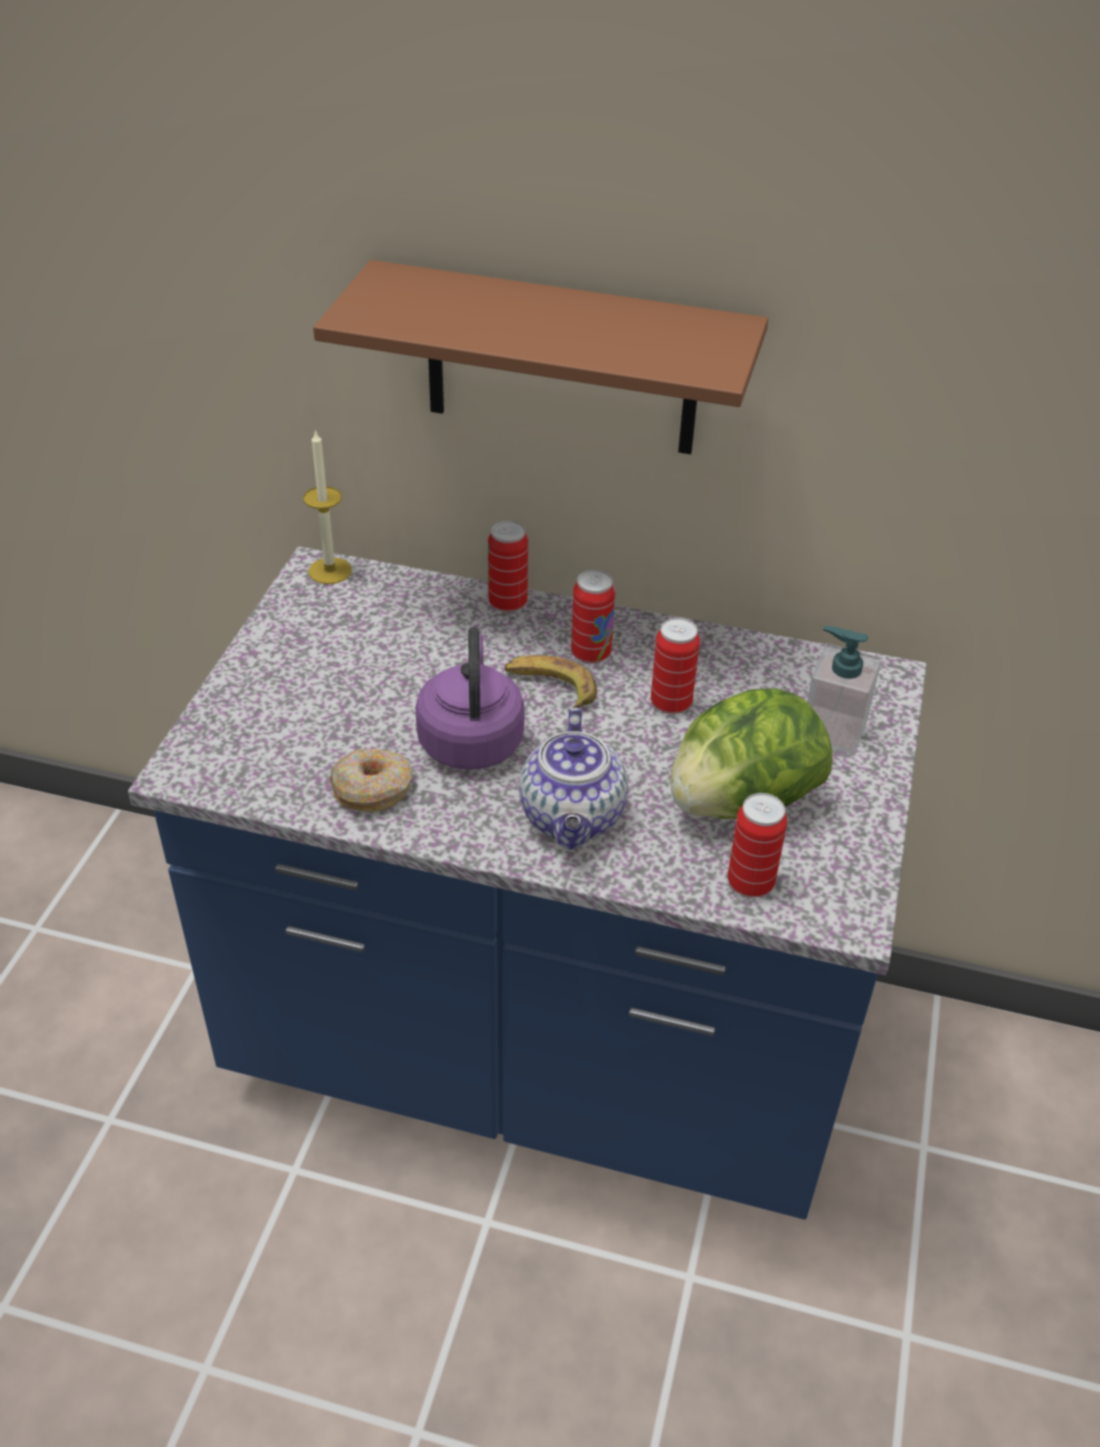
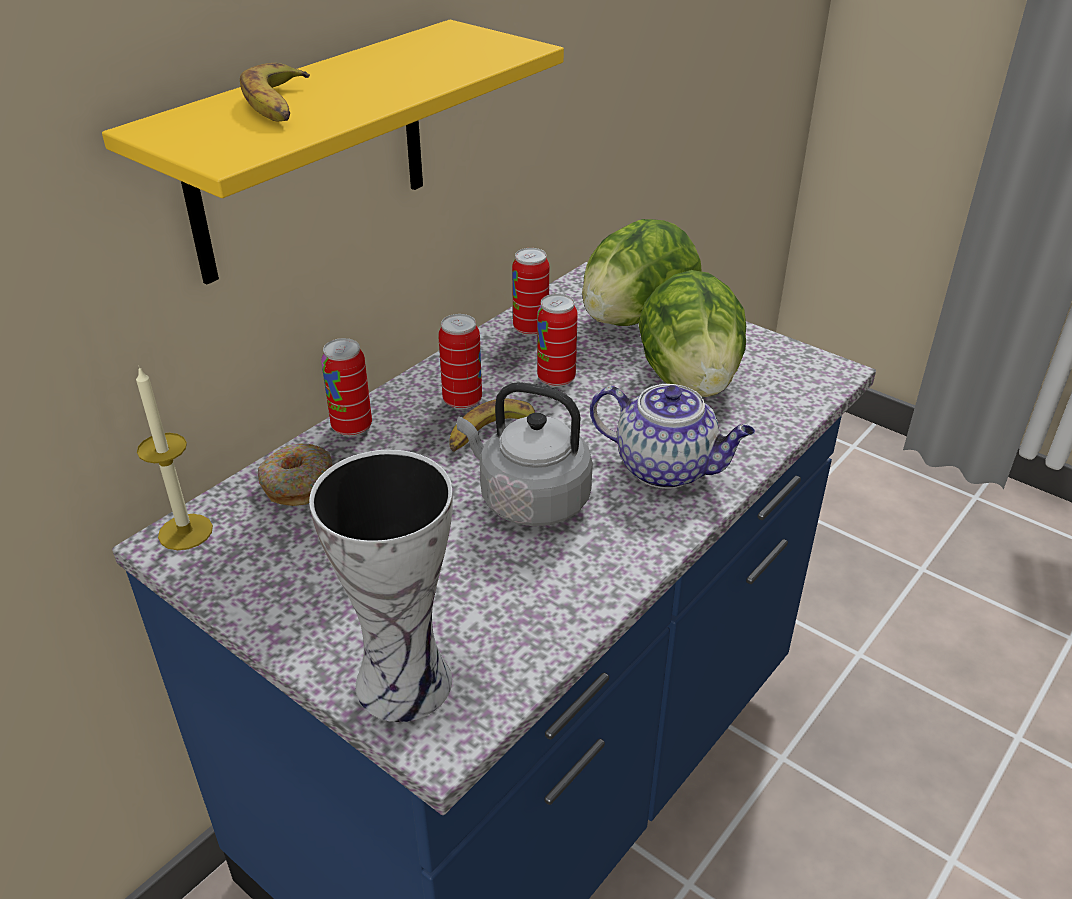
camera: 65 degrees left, 5 degrees down
(229, 736) = (407, 679): none -> vase
(372, 789) = (561, 583): donut -> donut (297, 484)
(467, 304) = (278, 105): none -> banana
(471, 739) = (529, 500): purple kettle -> grey kettle
(561, 361) = (309, 152): brown shelf -> yellow shelf
(750, 883) = (780, 402): can -> can (531, 328)
(832, 730) = (635, 318): soap dispenser -> lettuce

